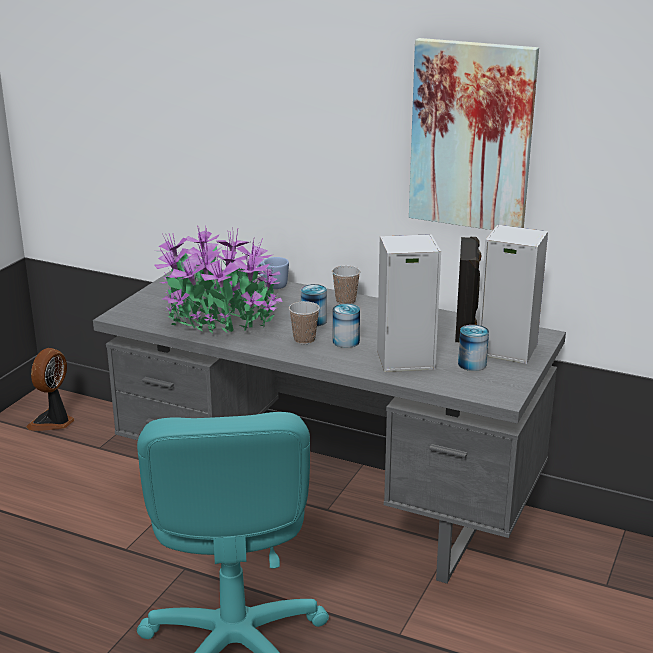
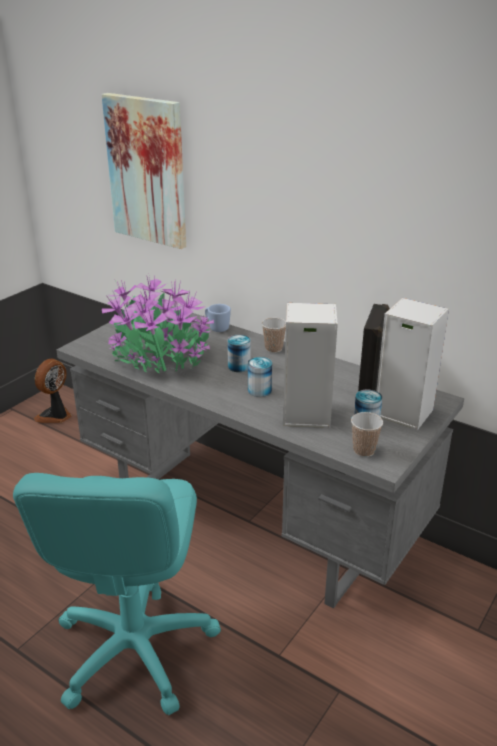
camera: 10 degrees right, 5 degrees up
(304, 340) = (224, 385): cup -> cup (364, 450)
(472, 136) = (389, 210): picture -> picture (147, 171)

